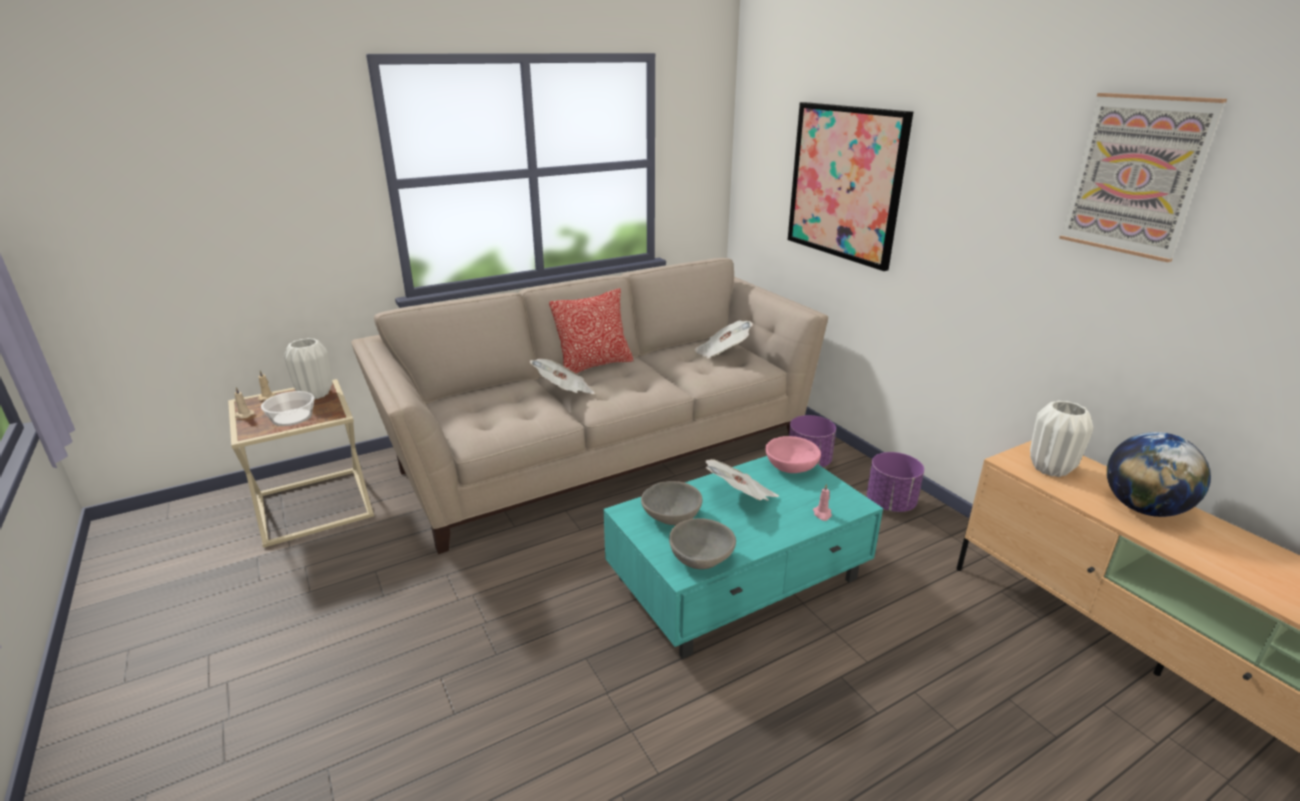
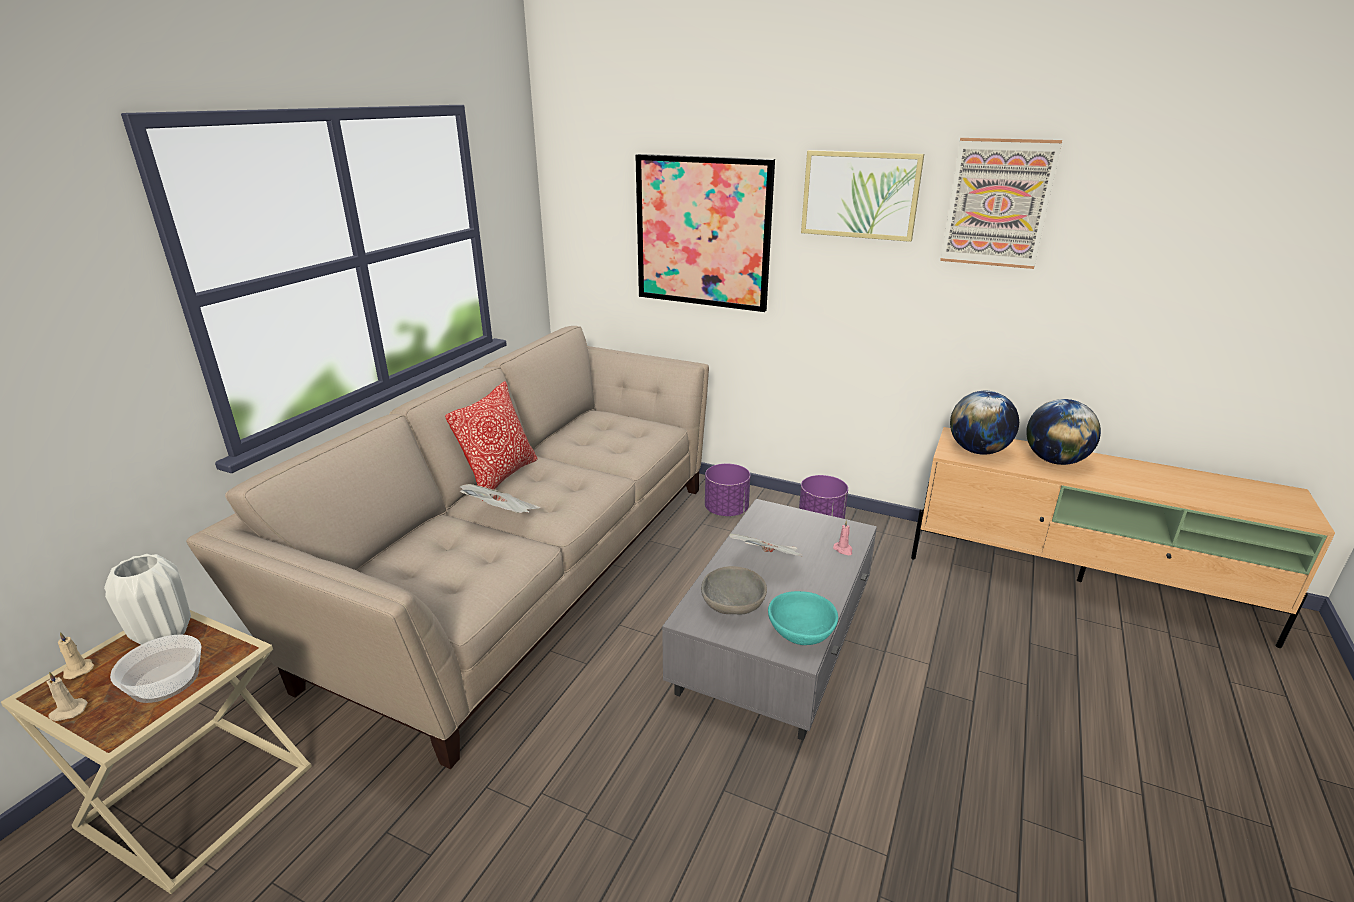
camera: 35 degrees left, 0 degrees up
(700, 559) = (801, 634): grey bowl -> turquoise bowl
(722, 352) = (616, 426): newspaper -> none
(740, 578) = (776, 641): turquoise coffee table -> grey coffee table
(791, 467) = (776, 517): pink bowl -> none
(987, 155) = (860, 195): none -> picture
(1050, 469) = (978, 451): white vase -> globe

